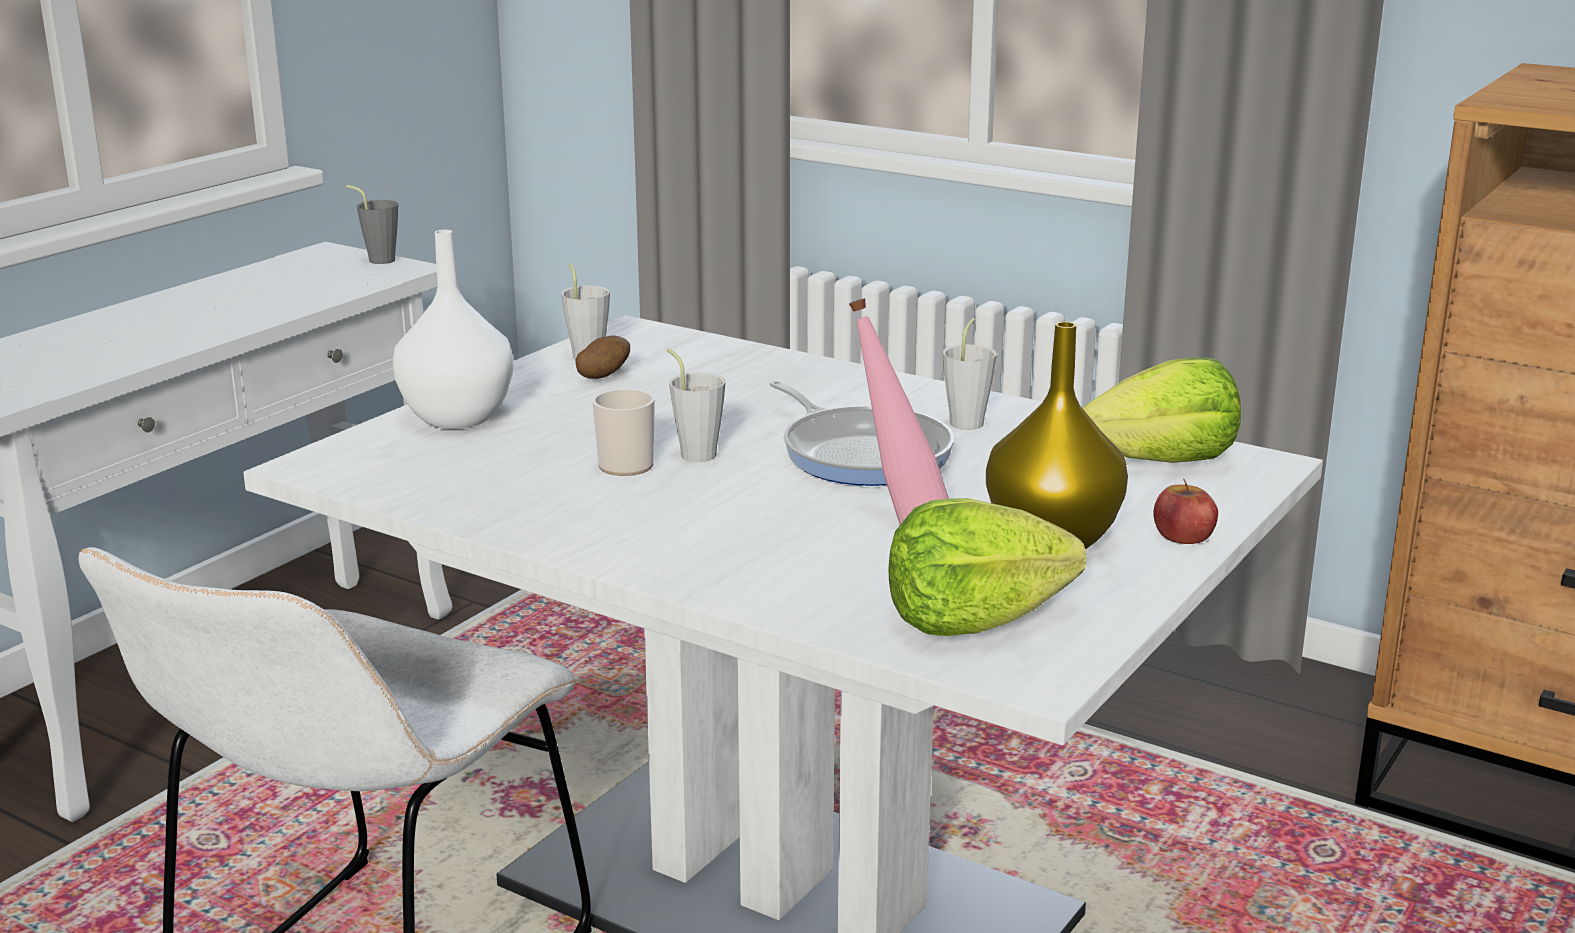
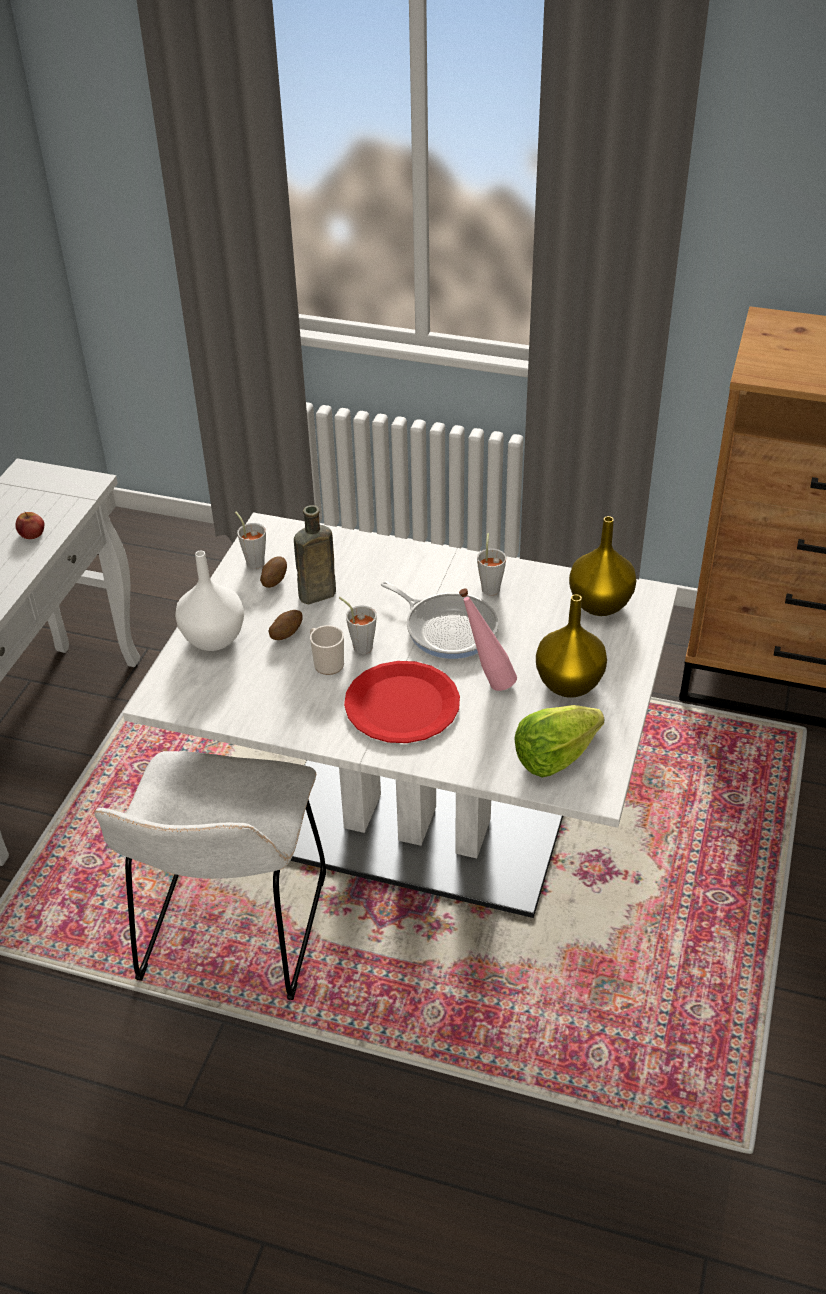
camera: 15 degrees left, 20 degrees up
(377, 259) = (65, 475): grey cup -> none
(579, 427) = (286, 634): none -> potato
(658, 396) = (314, 595): none -> brown bottle
(721, 522) = (402, 704): none -> red plate
(1163, 462) = (601, 605): lettuce -> yellow vase
(1183, 535) = (629, 667): apple -> apple (32, 533)

